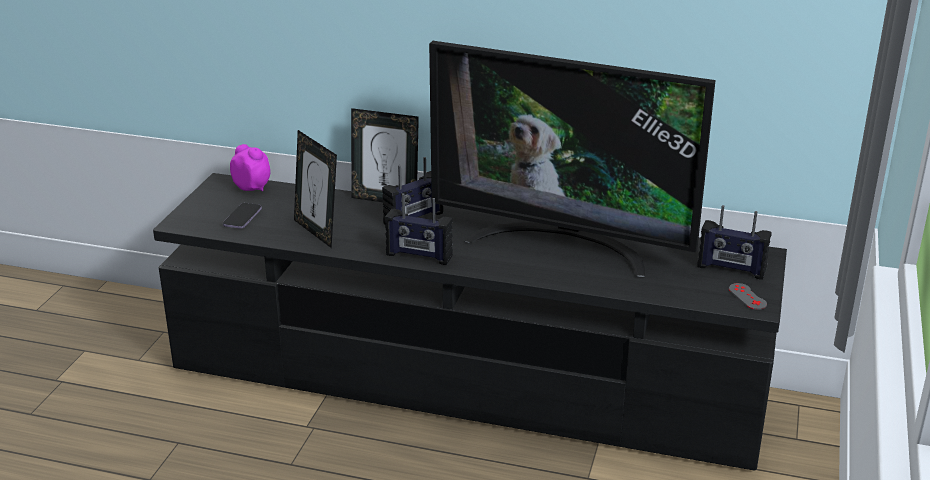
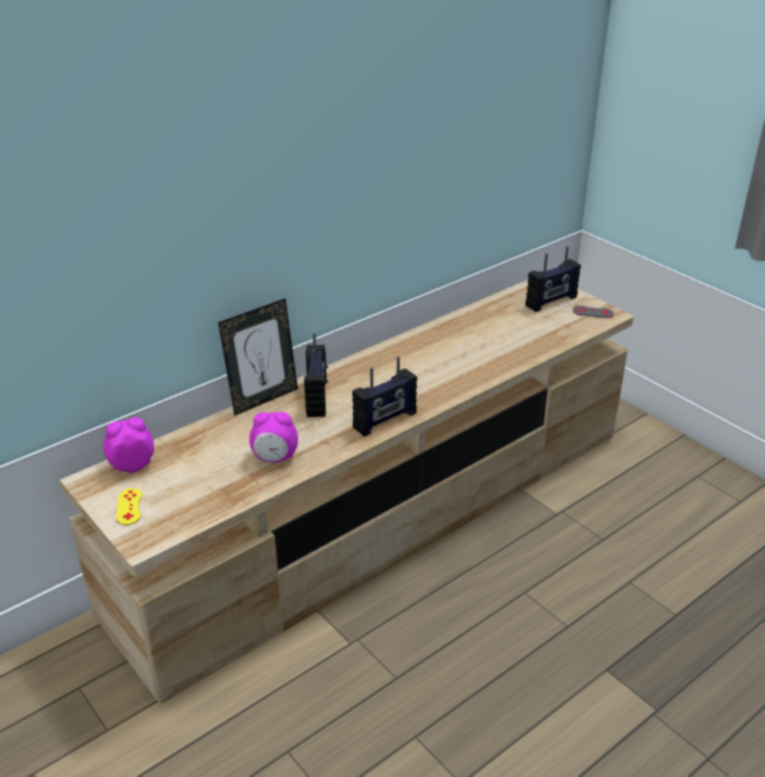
camera: 55 degrees left, 5 degrees up
(208, 205) = (129, 507): none -> yellow game controller
(242, 217) = (187, 493): phone -> none
(317, 232) = (275, 458): picture frame -> alarm clock
(465, 382) = (382, 518): black tv stand -> beige tv stand
(562, 243) = (442, 348): television -> none

